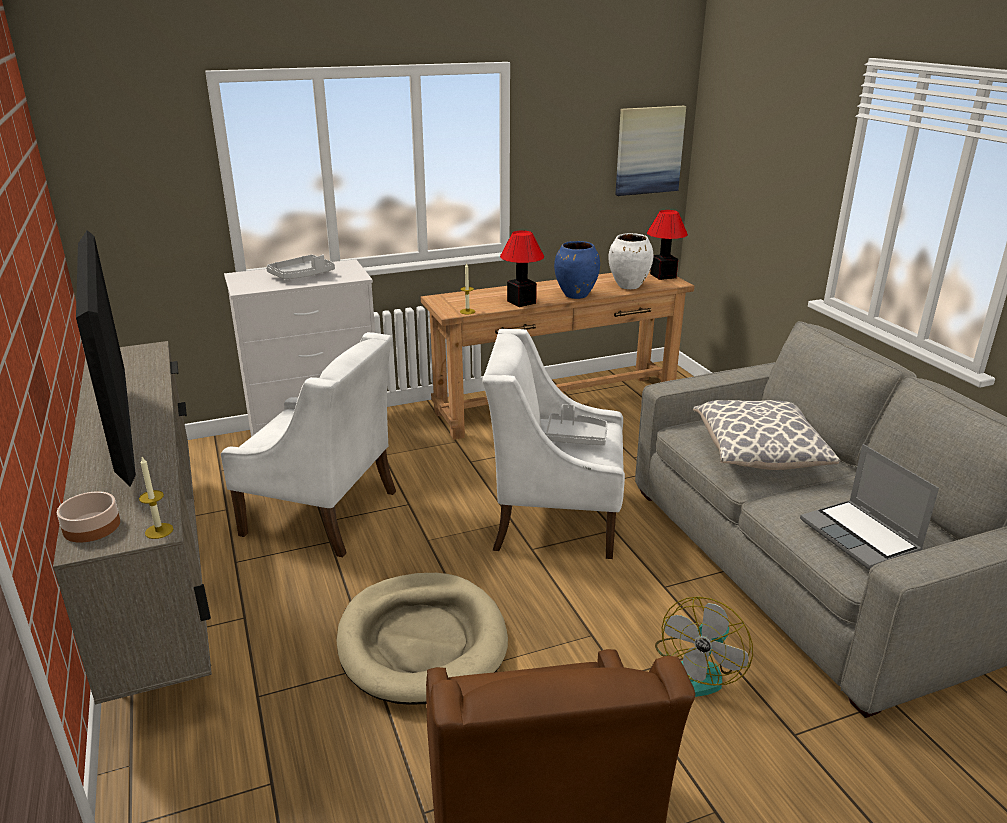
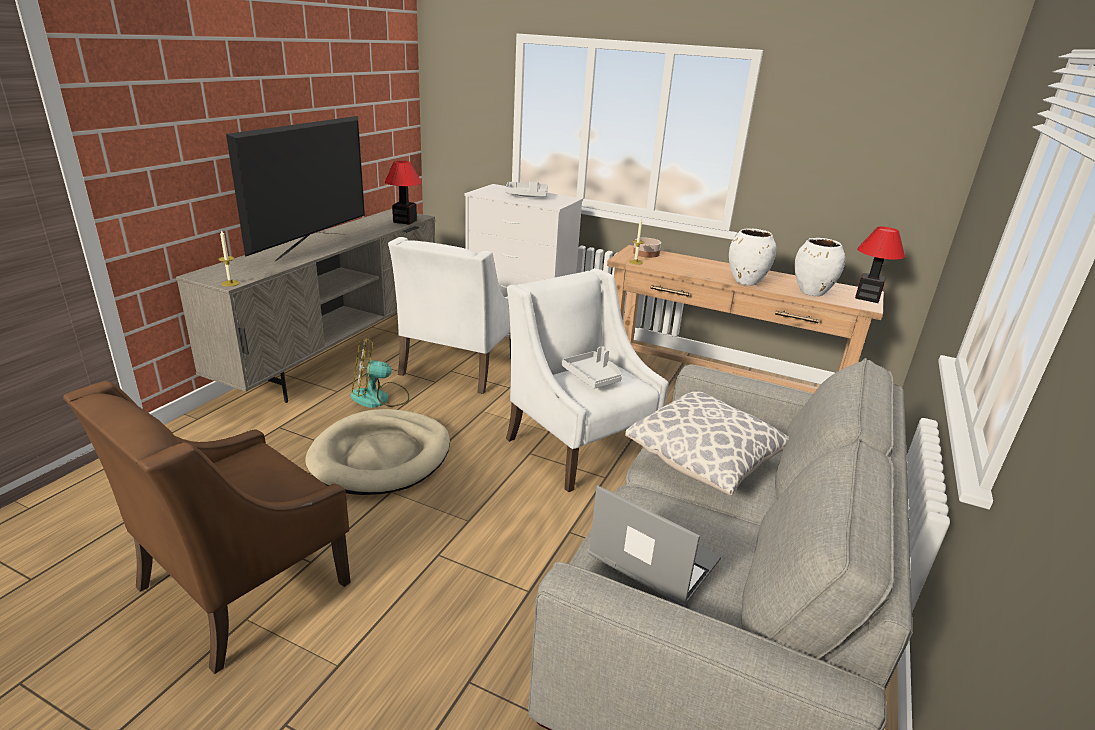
camera: 45 degrees right, 0 degrees up
(92, 526) = (219, 270): bowl -> bowl (646, 253)
(322, 513) = (458, 366): white armchair -> white armchair turned 45 degrees clockwise
(521, 302) = (689, 271): table lamp -> table lamp (404, 221)
(576, 295) = (746, 282): blue vase -> white vase
(648, 150) = (911, 164): picture -> none
(697, 671) = (487, 591): fan -> fan (379, 398)
(861, 536) = (651, 559): laptop -> laptop turned 105 degrees clockwise

